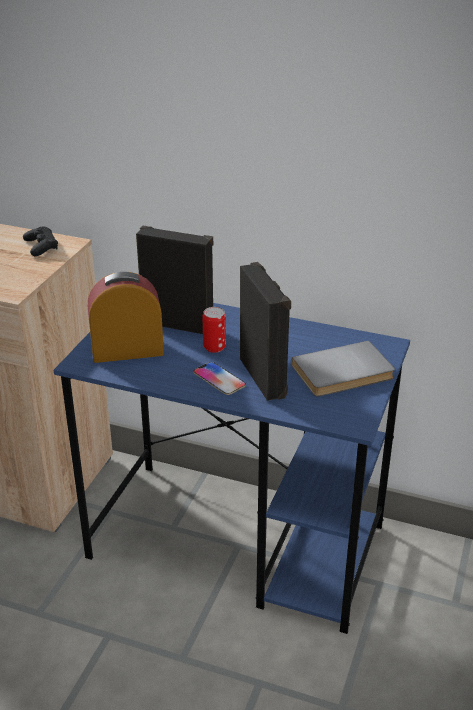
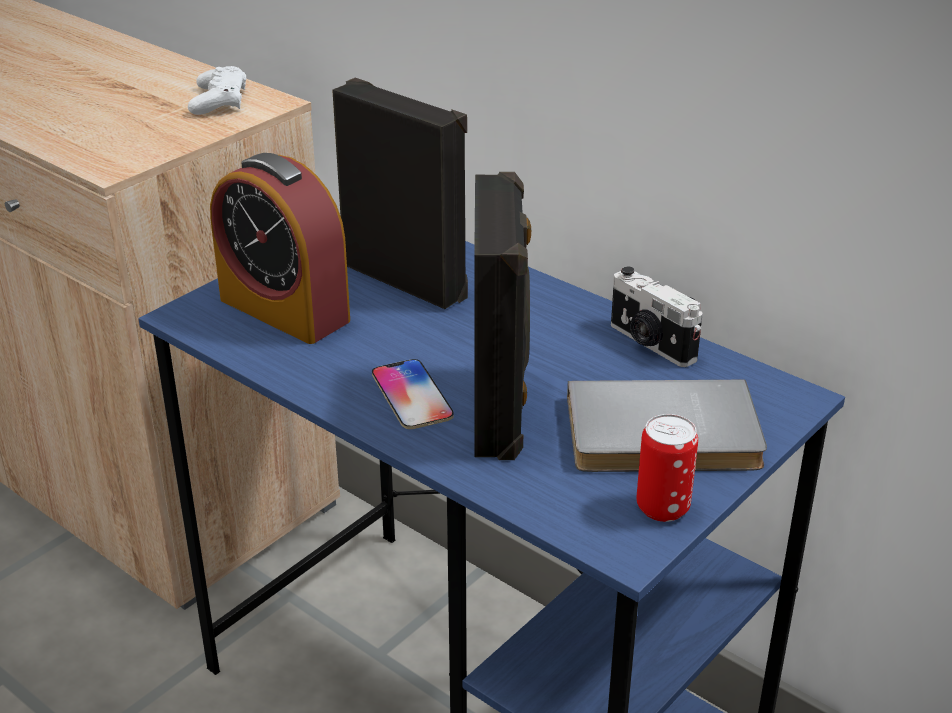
camera: 20 degrees right, 0 degrees up
(41, 246) = (219, 101): black game controller -> white game controller
(127, 351) = (284, 310): alarm clock -> alarm clock turned 150 degrees counterclockwise
(214, 347) = (442, 334): can -> can (662, 508)
(313, 332) = (650, 343): none -> camera

